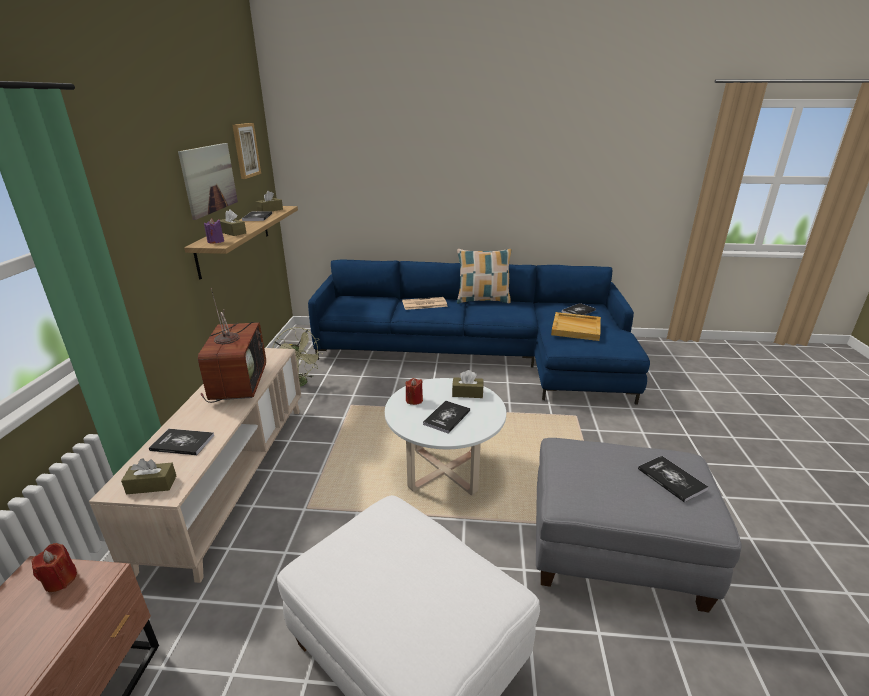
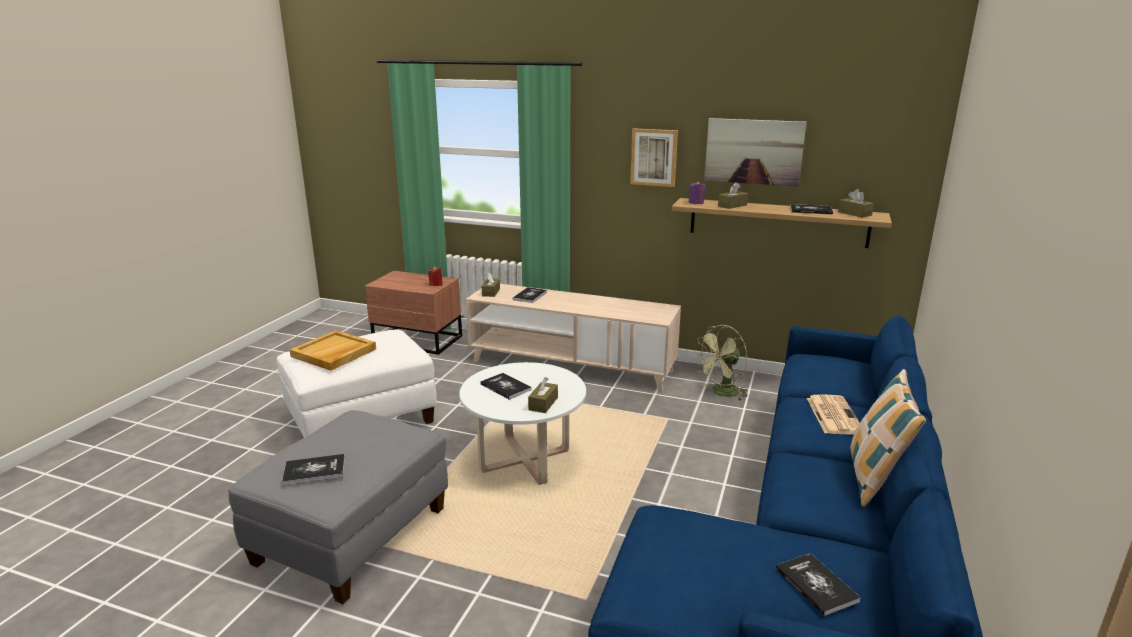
camera: 105 degrees right, 5 degrees down
(237, 383) = (606, 306): television -> none
(245, 150) = (858, 136): picture -> picture (654, 157)
(414, 400) = (546, 376): red candle -> none
(576, 328) = (719, 549): beige tray -> beige tray (333, 353)

